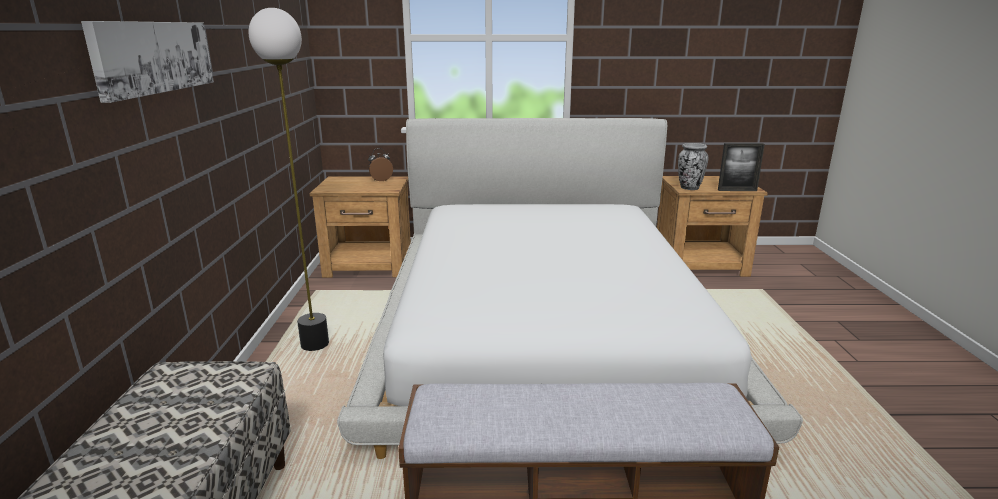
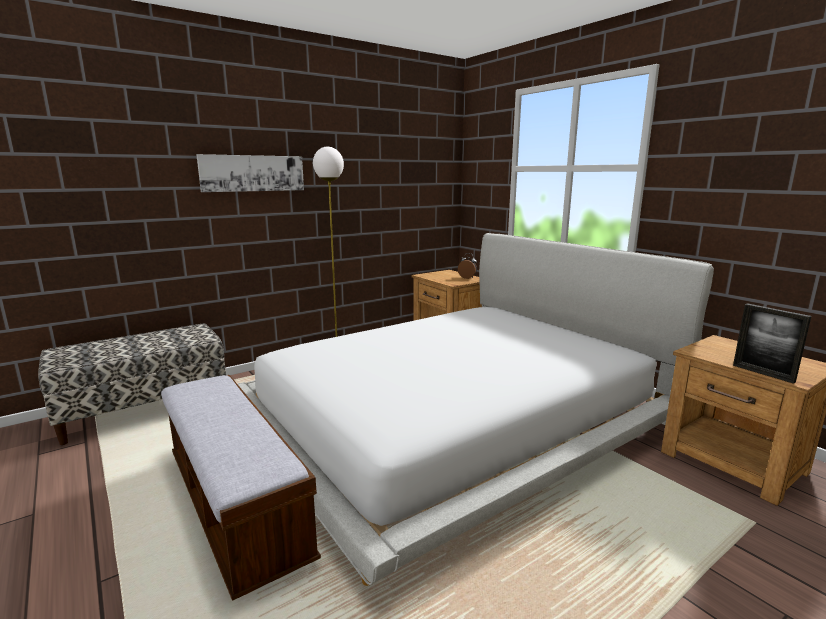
camera: 55 degrees right, 5 degrees down
(689, 188) = (702, 352): vase -> none

